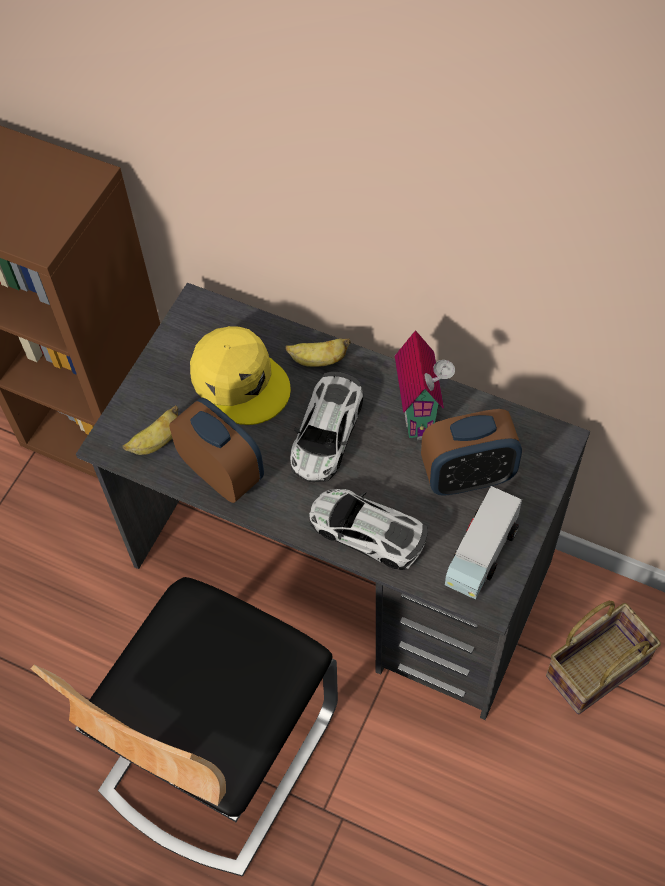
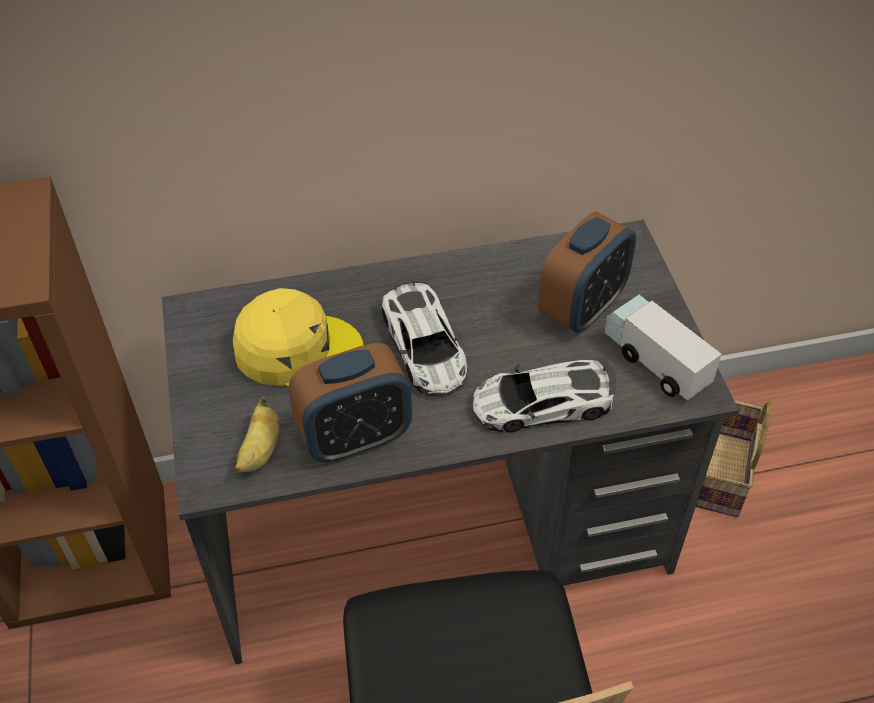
camera: 40 degrees left, 10 degrees down
(222, 472) = (355, 437): alarm clock -> alarm clock turned 150 degrees clockwise
(318, 360) = (358, 292): banana -> none
(421, 414) = (494, 283): toy house -> none
(481, 554) = (656, 360): toy truck -> toy truck turned 150 degrees clockwise

